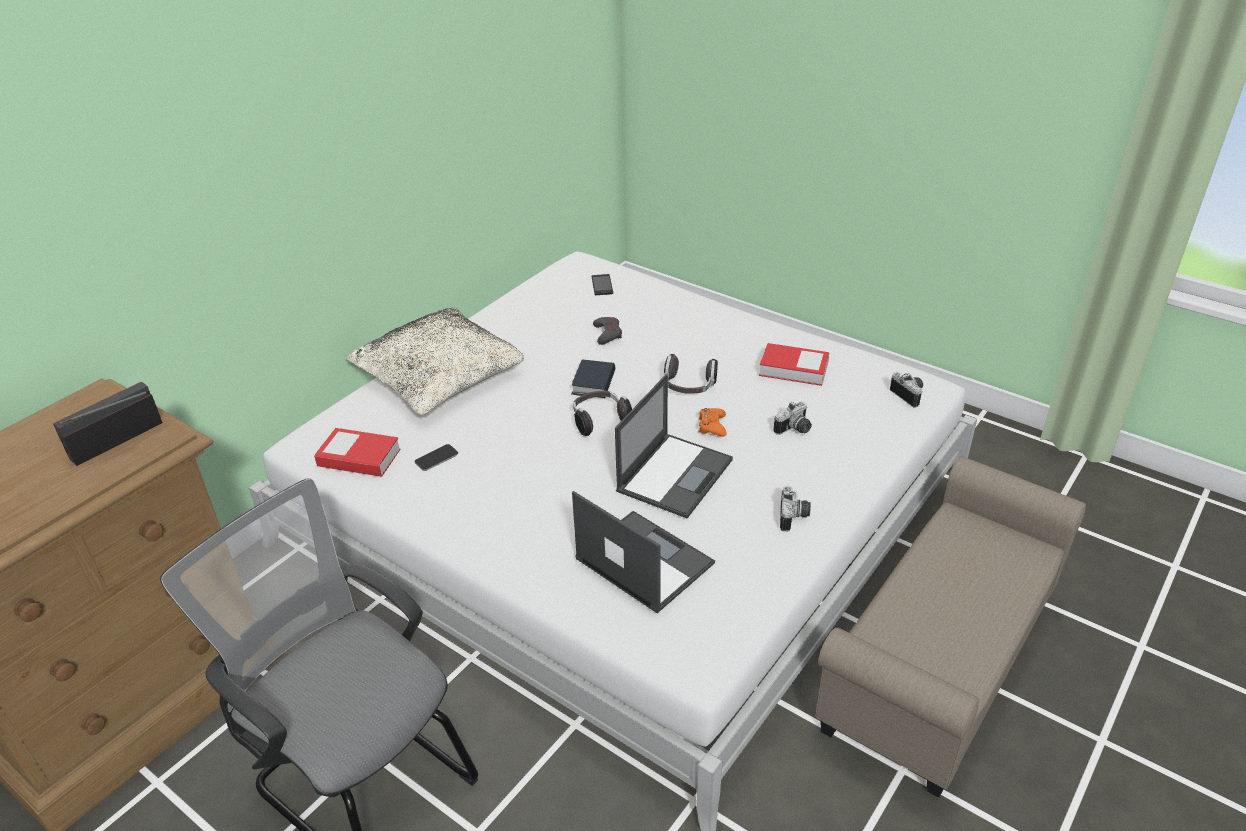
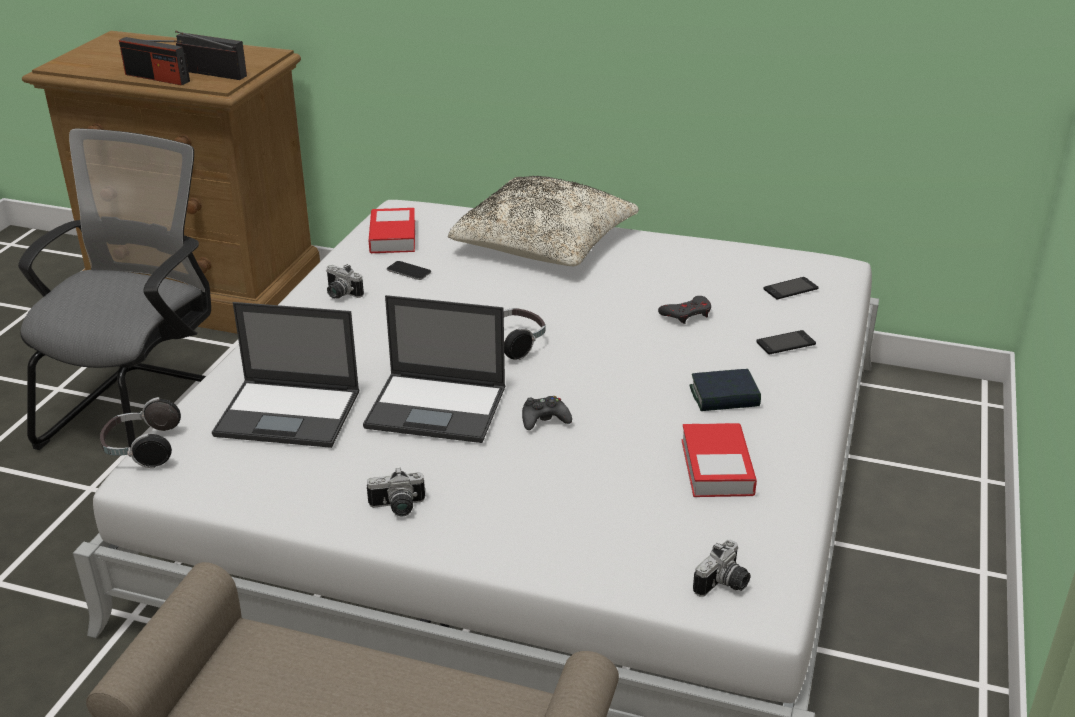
camera: 70 degrees right, 5 degrees down
(82, 485) = (157, 78): none -> radio
(594, 383) = (581, 326): book -> book (724, 397)
(643, 561) = (290, 413): laptop -> laptop turned 75 degrees clockwise
(666, 306) = (785, 343): none -> phone
(689, 387) = (616, 390): headphones -> headphones (142, 449)
(712, 426) = (544, 419): orange game controller -> black game controller
(795, 429) = (576, 486): camera -> camera (340, 294)

